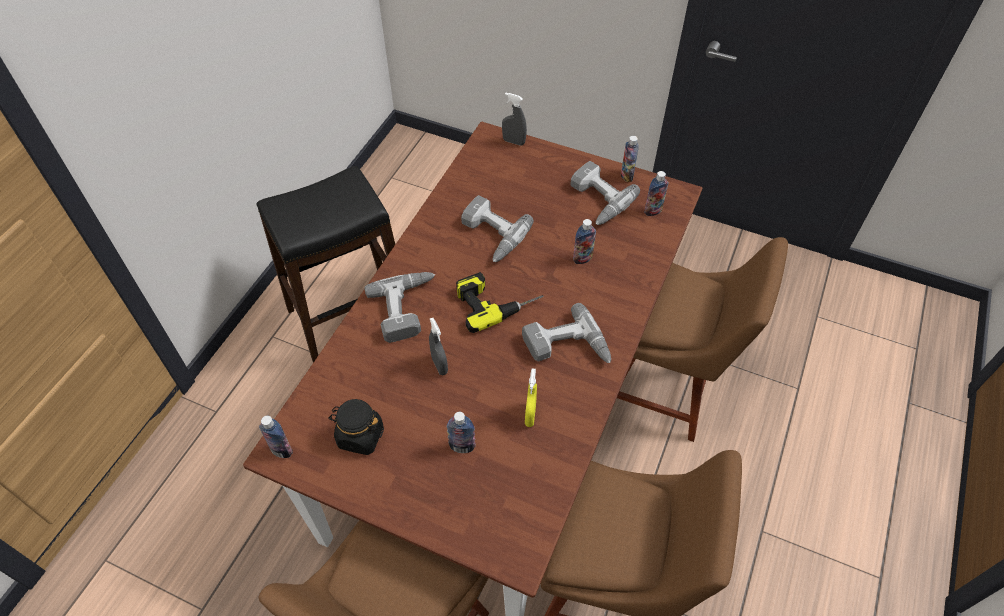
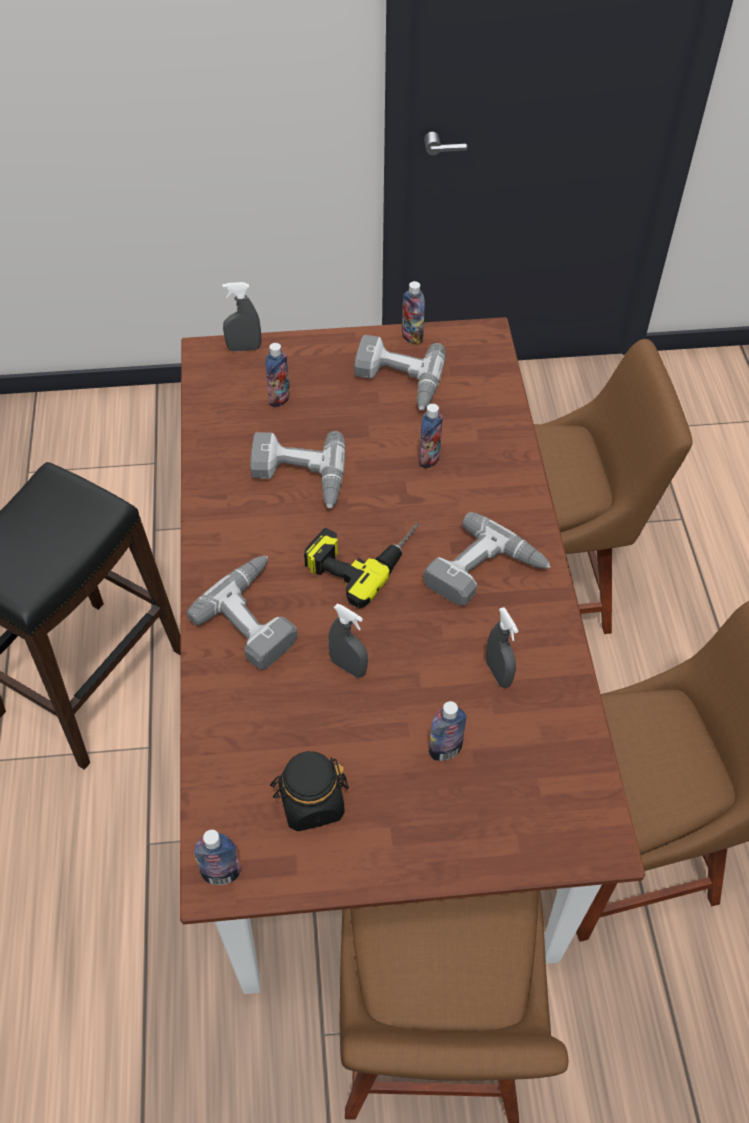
camera: 30 degrees left, 0 degrees up
(530, 415) = (498, 673): yellow spray bottle -> grey spray bottle
(653, 211) = (471, 368): bottle -> bottle (279, 398)

